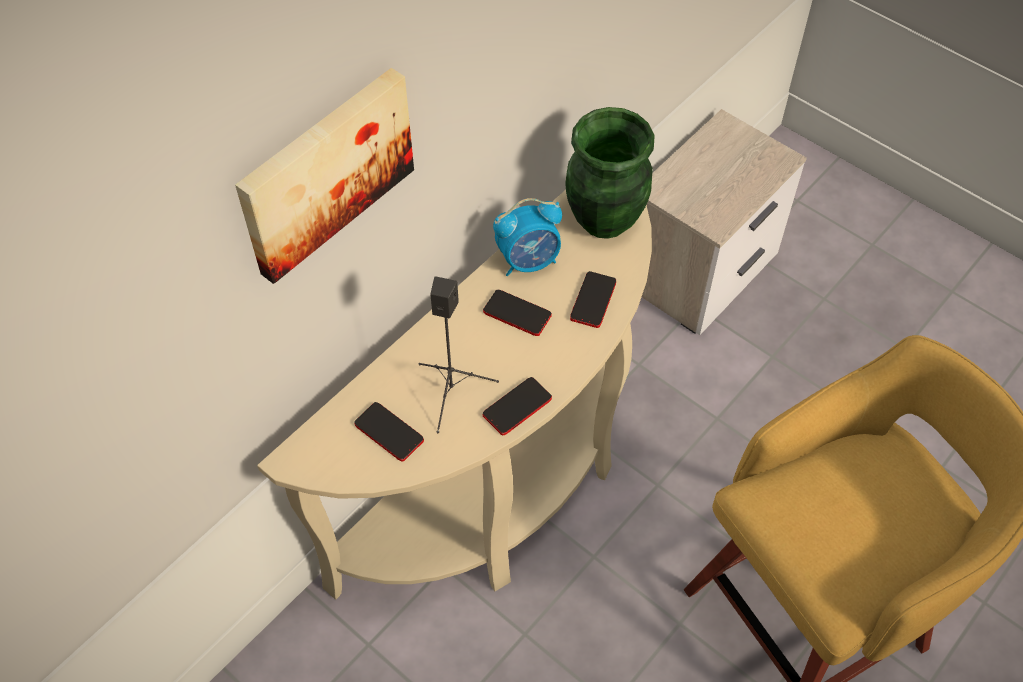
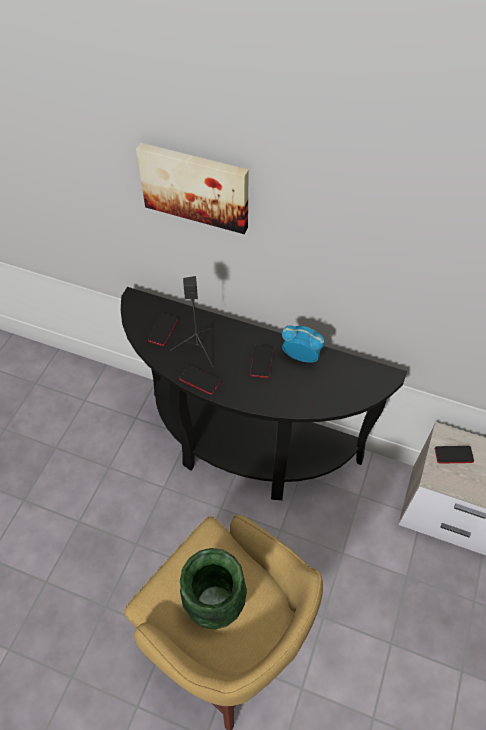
camera: 70 degrees right, 0 degrees up
(502, 487) = (245, 448): beige console table -> black console table
(529, 261) = (301, 356): alarm clock -> alarm clock turned 150 degrees clockwise
(593, 300) = (288, 395): phone -> phone (453, 455)
(603, 221) = (351, 384): green vase -> green vase (214, 604)

